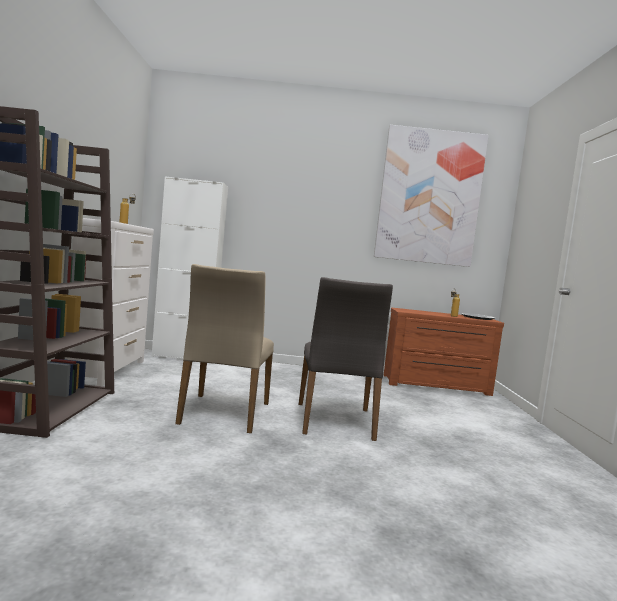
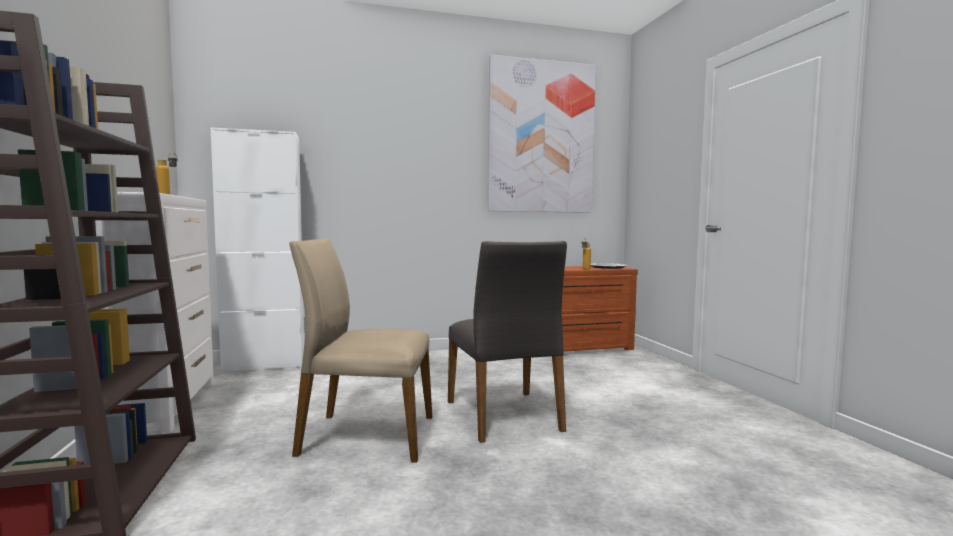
camera: 15 degrees left, 0 degrees up
(224, 413) = (366, 435): beige chair -> beige chair turned 105 degrees clockwise

